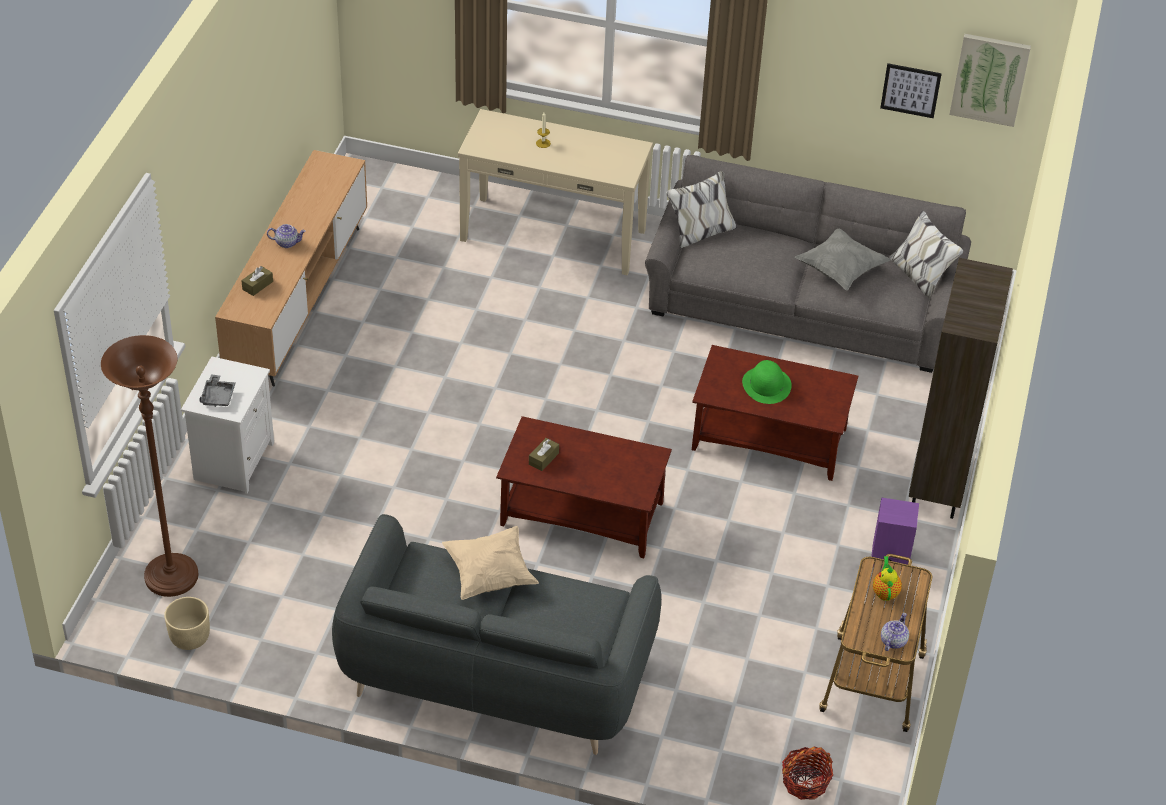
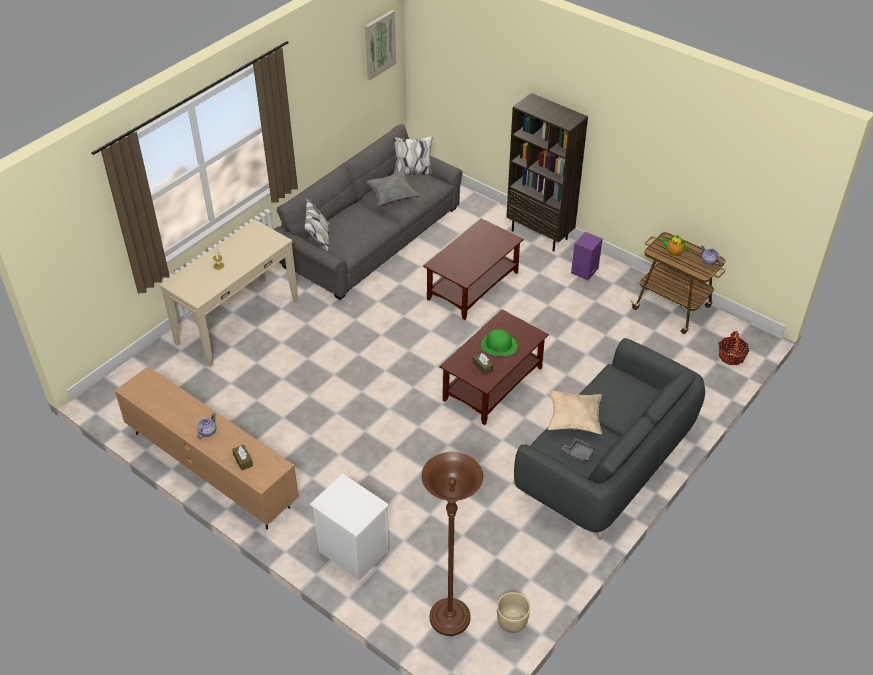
camera: 65 degrees left, 0 degrees up
(218, 396) = (355, 510): grey tray -> grey tray (579, 453)
(766, 385) = (470, 254): green hat -> green hat (499, 345)
(910, 90) = (349, 81): picture -> none

